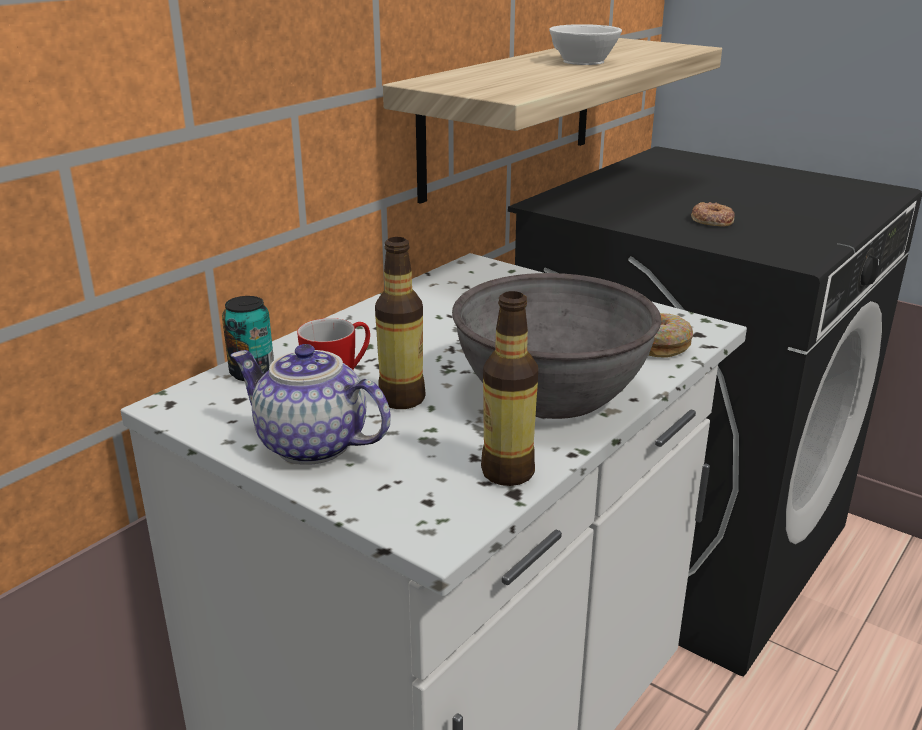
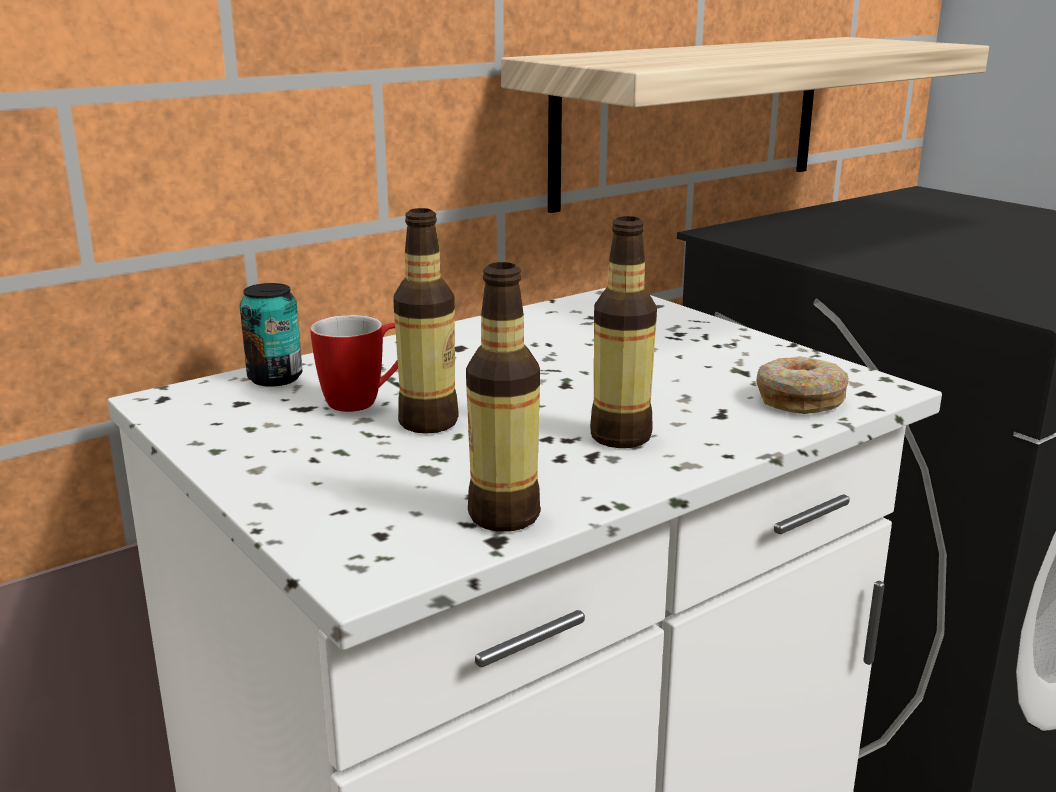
camera: 15 degrees right, 5 degrees down
(309, 446) = (283, 458): teapot -> none
(550, 393) = (620, 436): grey bowl -> bottle
(579, 61) = (775, 49): white cup -> none
(711, 220) = (939, 262): donut -> none

